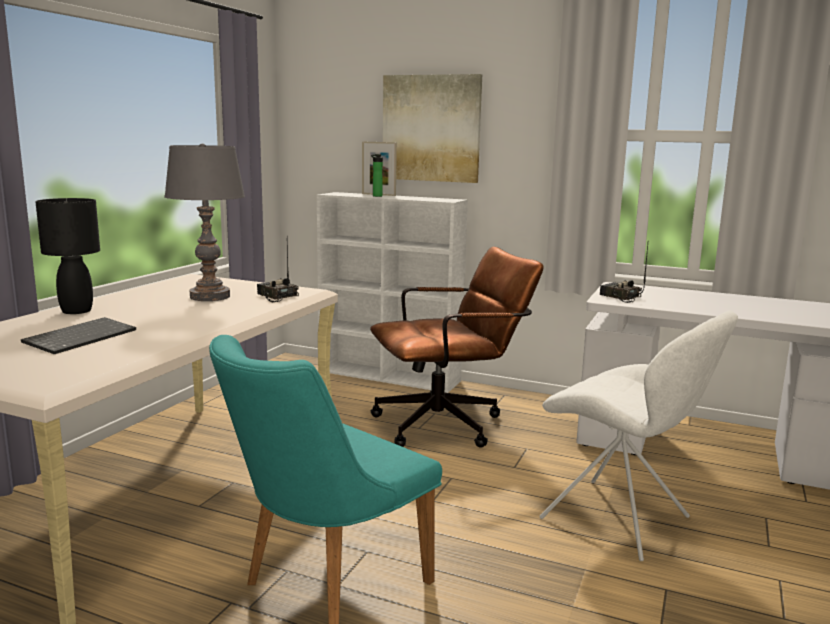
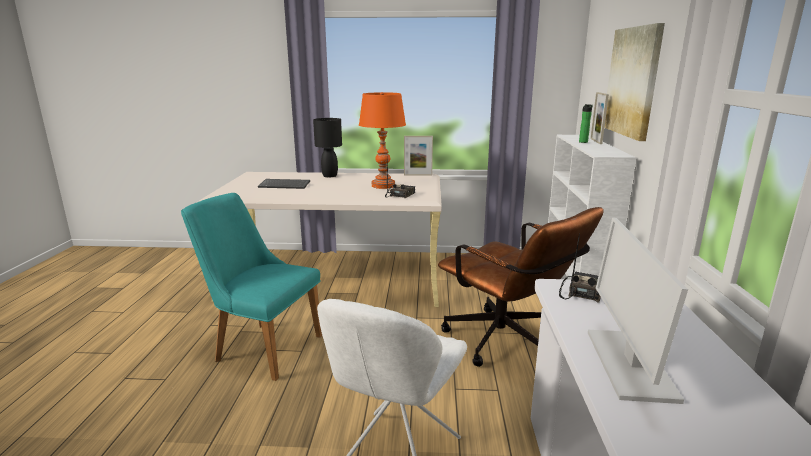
camera: 70 degrees right, 5 degrees up
(183, 279) = (418, 175): none -> picture frame
(210, 297) = (383, 186): grey table lamp -> orange table lamp
(731, 309) = (628, 363): none -> monitor

